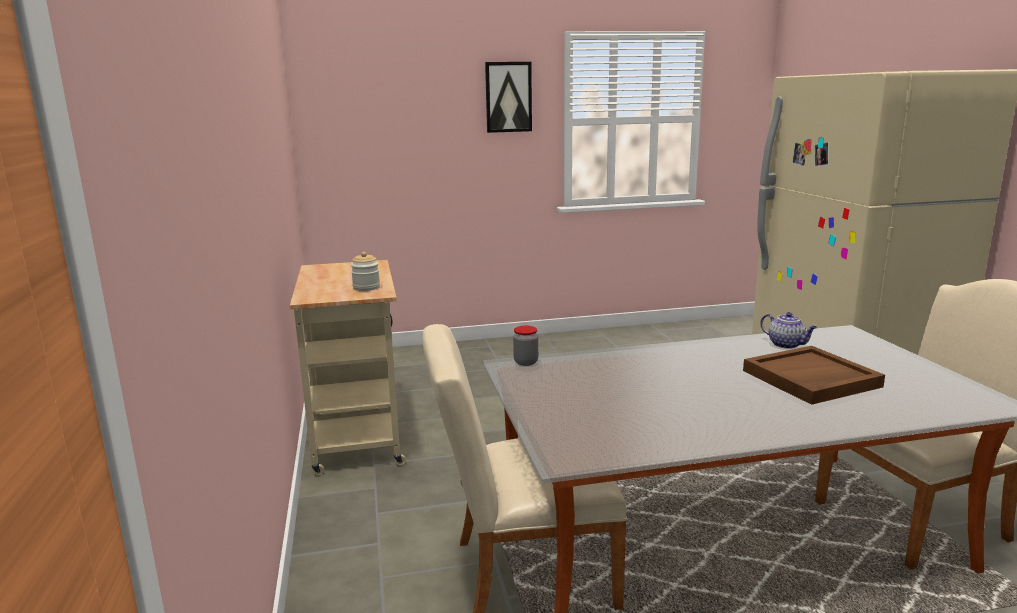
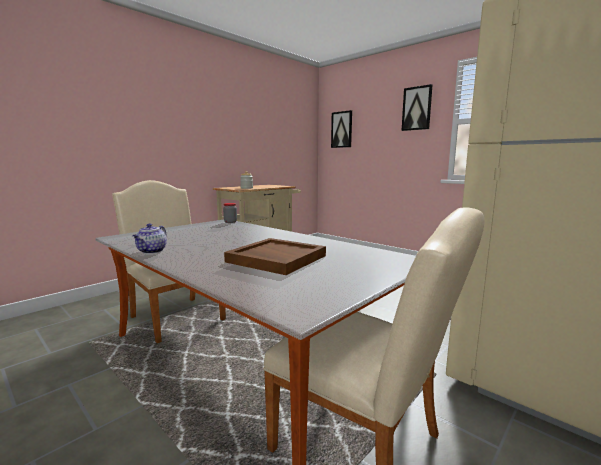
camera: 55 degrees right, 5 degrees down
(357, 126) = (341, 129): none -> picture
(787, 345) = (342, 249): teapot -> teapot (151, 251)

